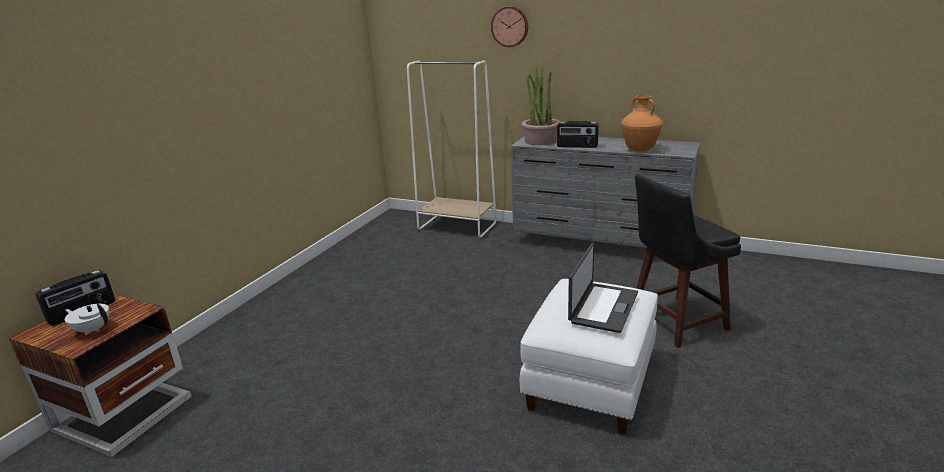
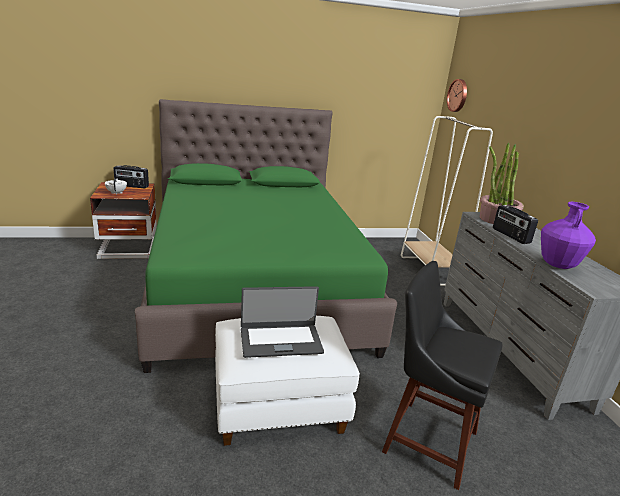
camera: 50 degrees right, 0 degrees up
(370, 333) = (254, 286): none -> green bed
(510, 26) = (528, 101): wall clock -> wall clock (458, 95)
(639, 150) = (557, 265): orange vase -> purple vase

